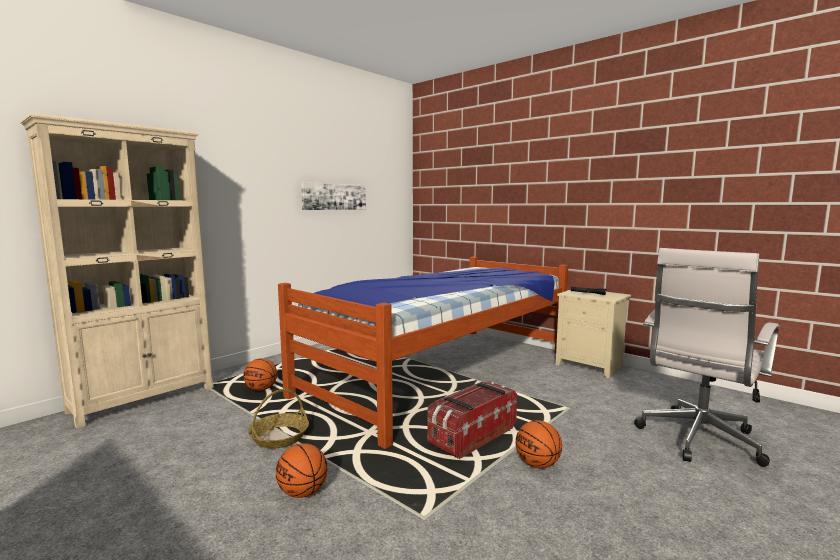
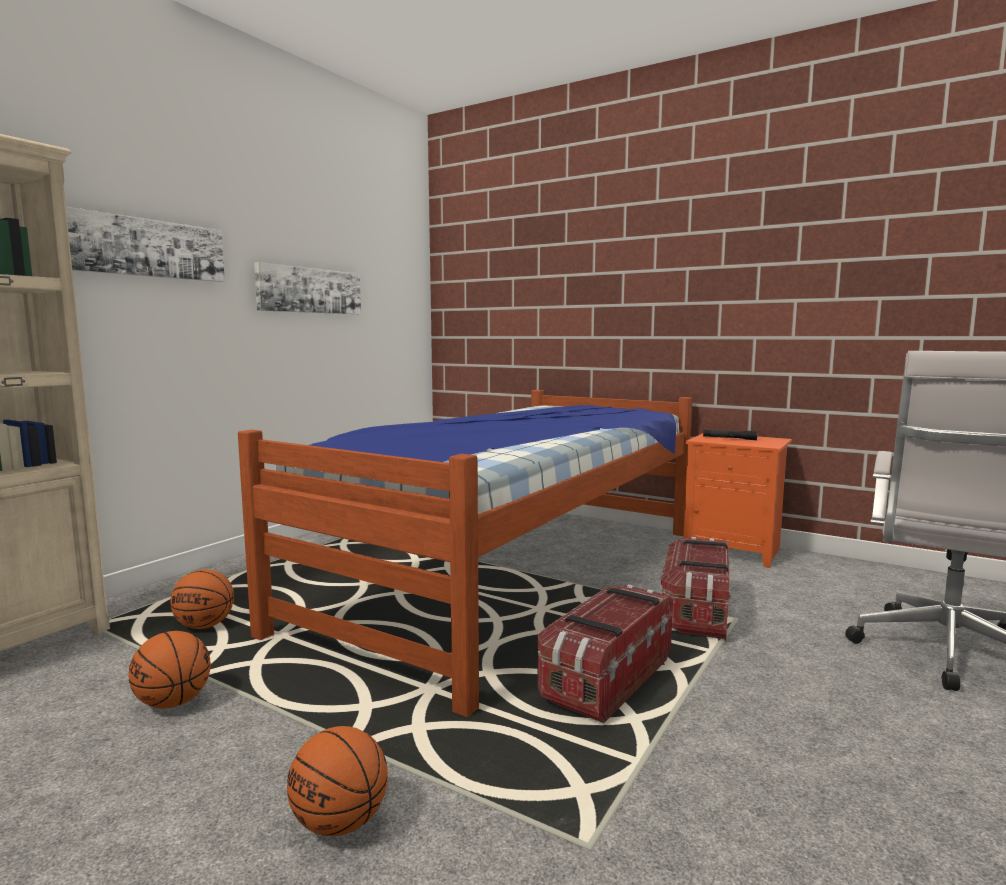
camera: 10 degrees left, 0 degrees up
(239, 178) = (145, 248): none -> picture
(279, 437) = (263, 714): basket -> none
(537, 464) = (734, 719): basketball -> basketball (173, 702)
(545, 402) = (696, 612): none -> storage box
(590, 366) = (734, 551): beige nightstand -> orange nightstand

